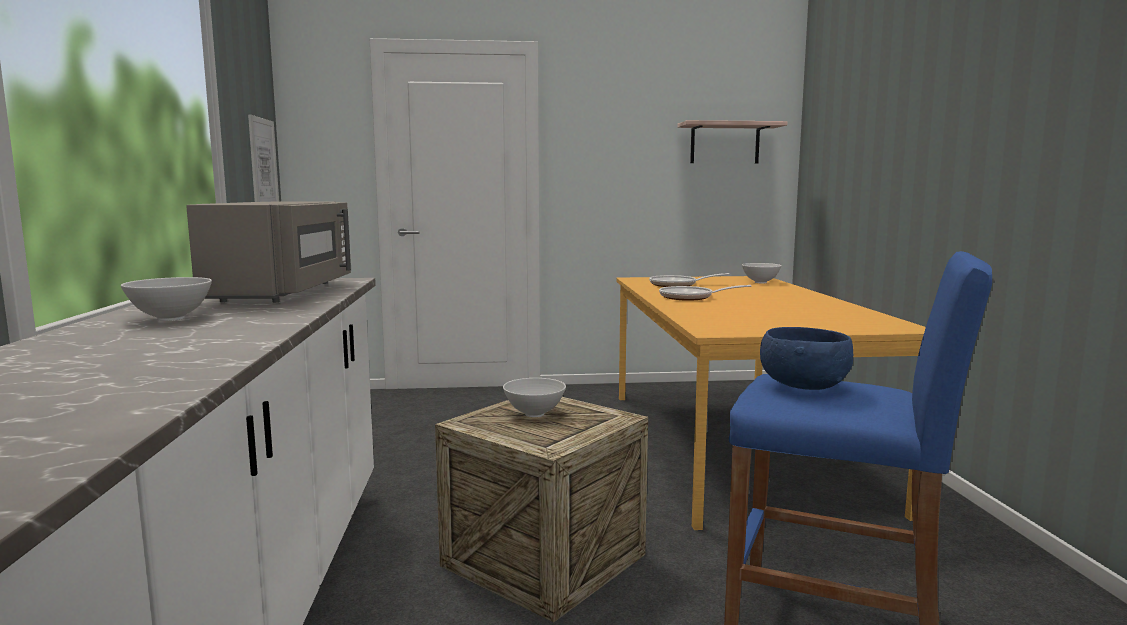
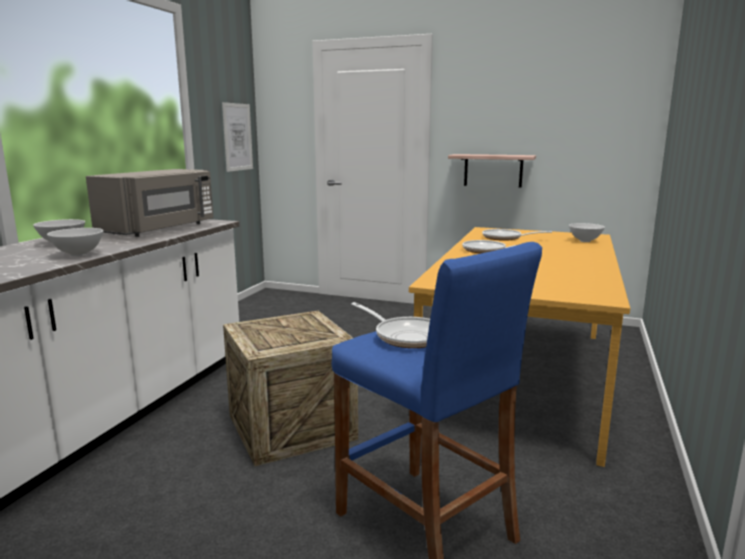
camera: 25 degrees right, 5 degrees up
(533, 414) = (288, 327): white bowl -> white bowl (78, 254)
(725, 143) = (591, 114): shelf -> shelf (493, 170)
(802, 386) = (406, 336): blue bowl -> frying pan

